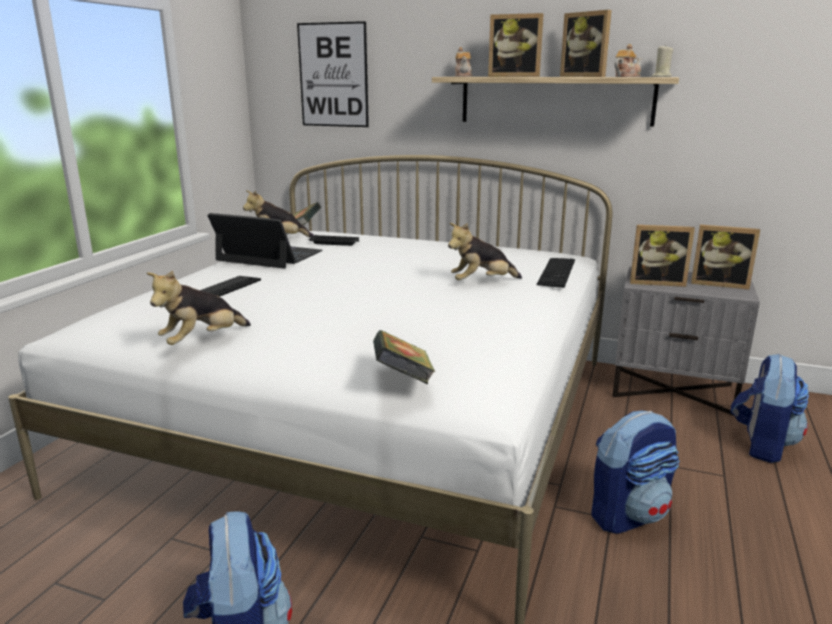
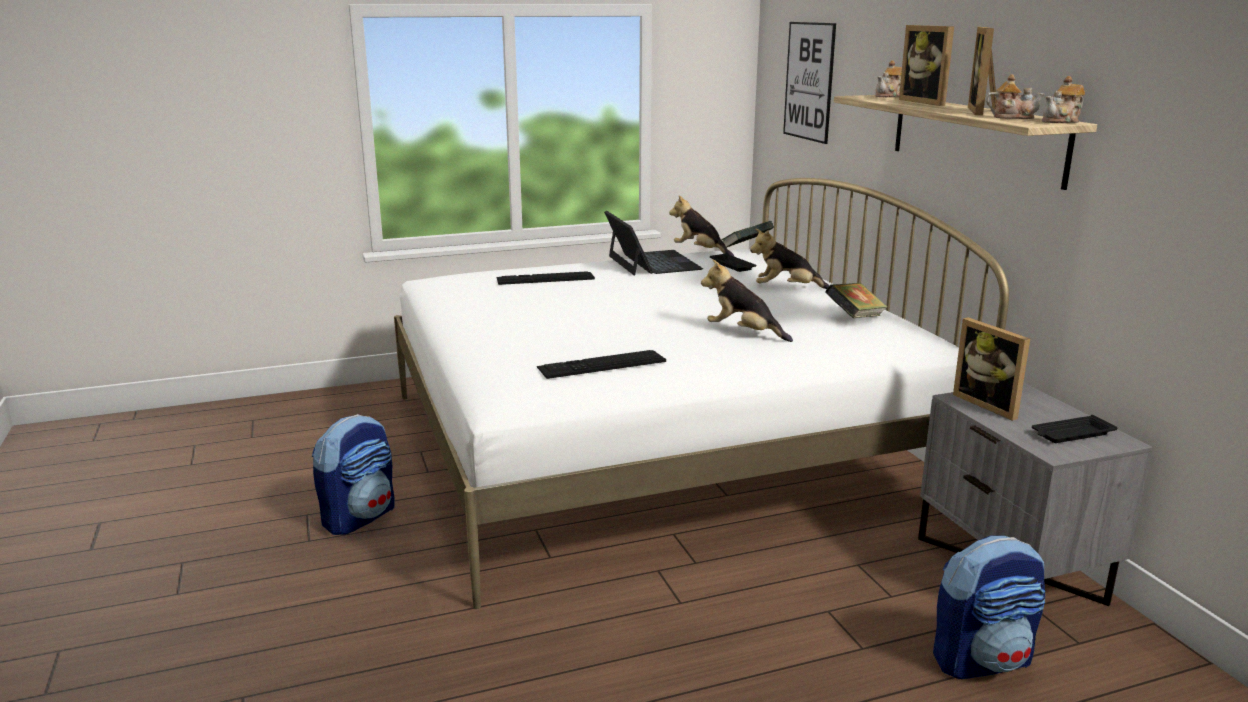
camera: 50 degrees right, 0 degrees up
(202, 341) = (459, 306): plush toy -> plush toy (786, 289)
(402, 380) = (487, 367): book -> book (855, 318)
(556, 272) = (845, 348): keyboard -> keyboard (601, 364)
(629, 514) = (700, 610): backpack -> none
(661, 76) = (1062, 121): beige candle -> teapot
(719, 284) = (1071, 434): picture frame -> black tray

